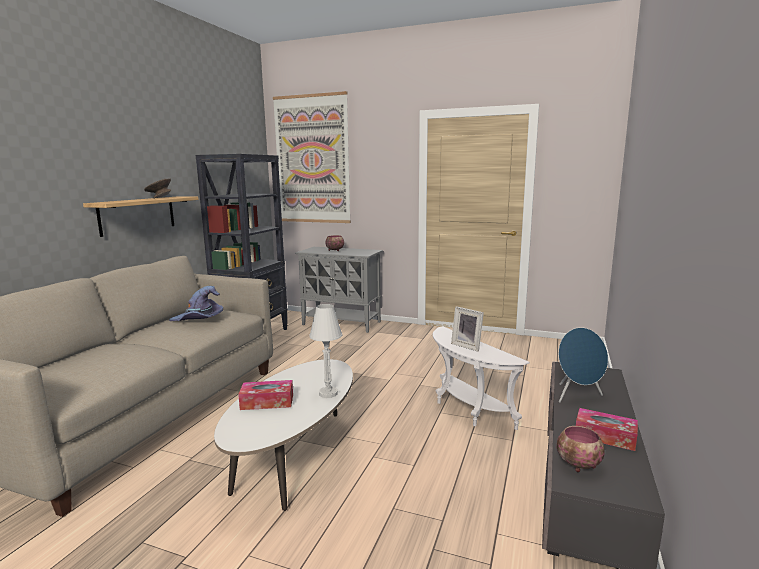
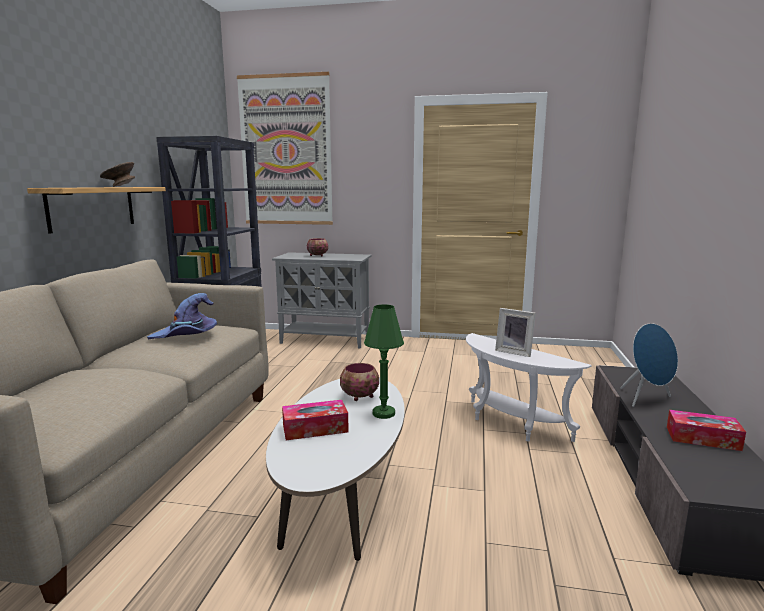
camera: 10 degrees left, 0 degrees up
(328, 393) = (383, 413): white table lamp -> green table lamp
(578, 465) = (698, 471): bowl -> bowl (359, 396)

